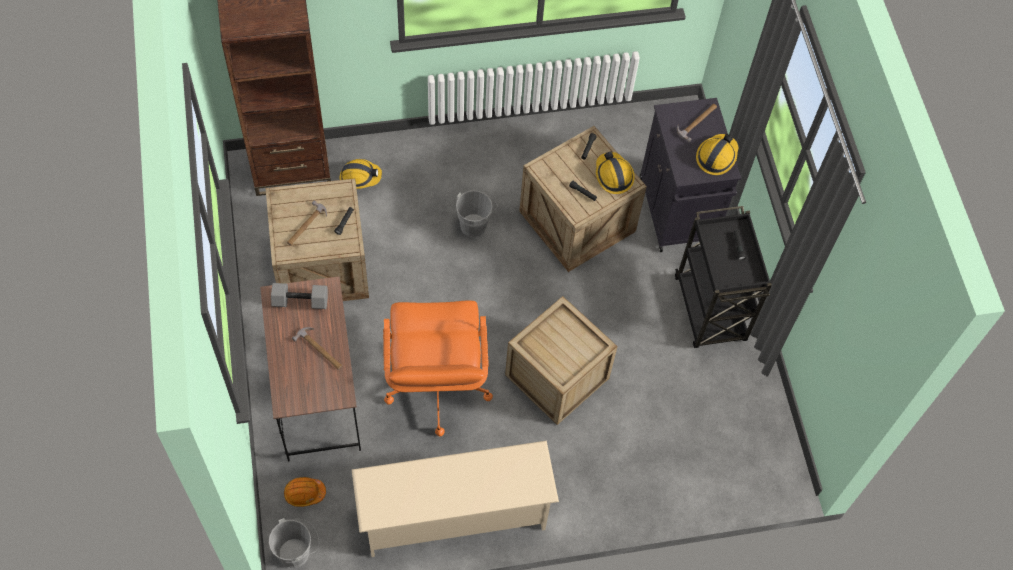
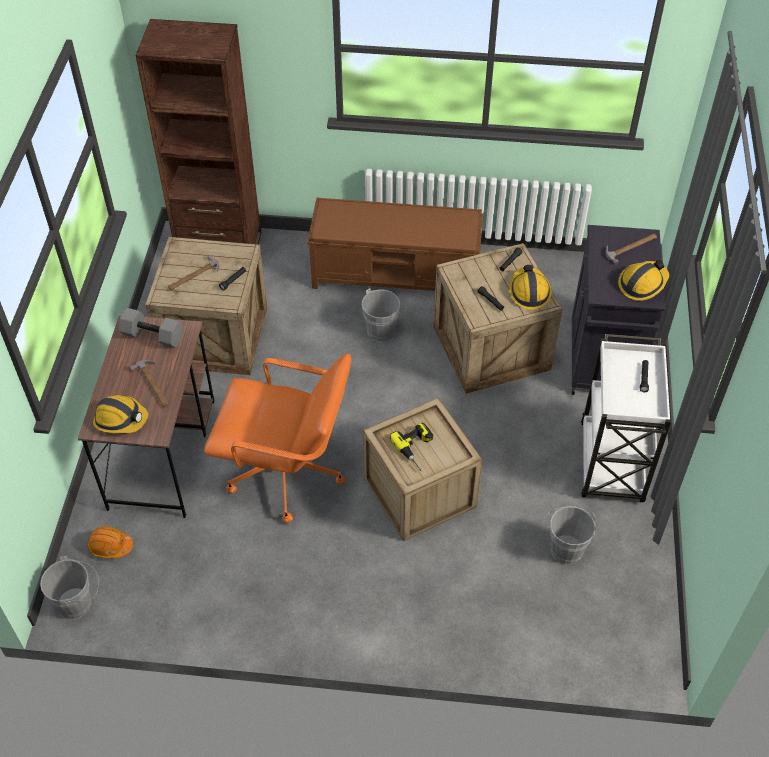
camera: 20 degrees right, 10 degrees down
(360, 177) = (283, 266): hard hat -> hard hat (121, 419)
(436, 387) = (287, 474): orange office chair -> orange office chair turned 90 degrees counterclockwise
(454, 514) = (258, 606): beige shoe rack -> none
(469, 163) = (396, 275): none -> brown bench
(560, 349) = (418, 449): none -> power drill
(691, 396) = (564, 547): none -> grey bucket
(710, 311) = (611, 464): black cart -> white cart

